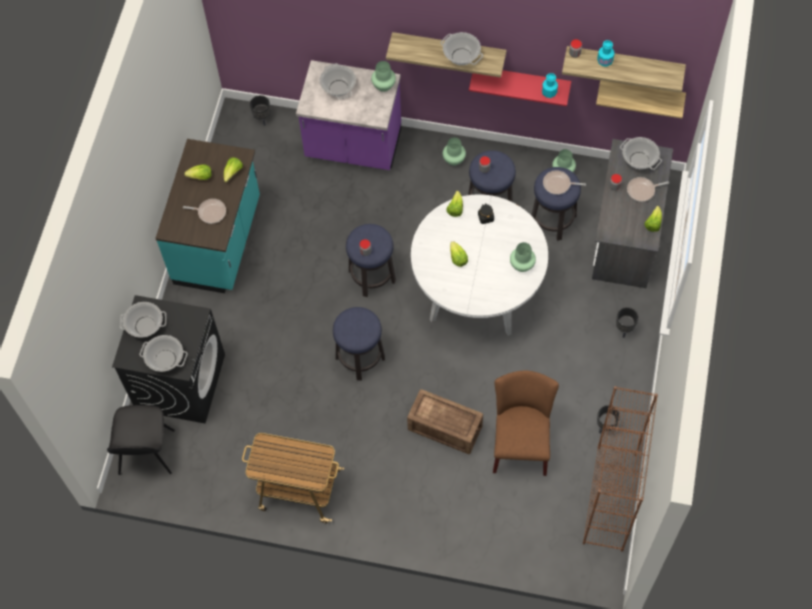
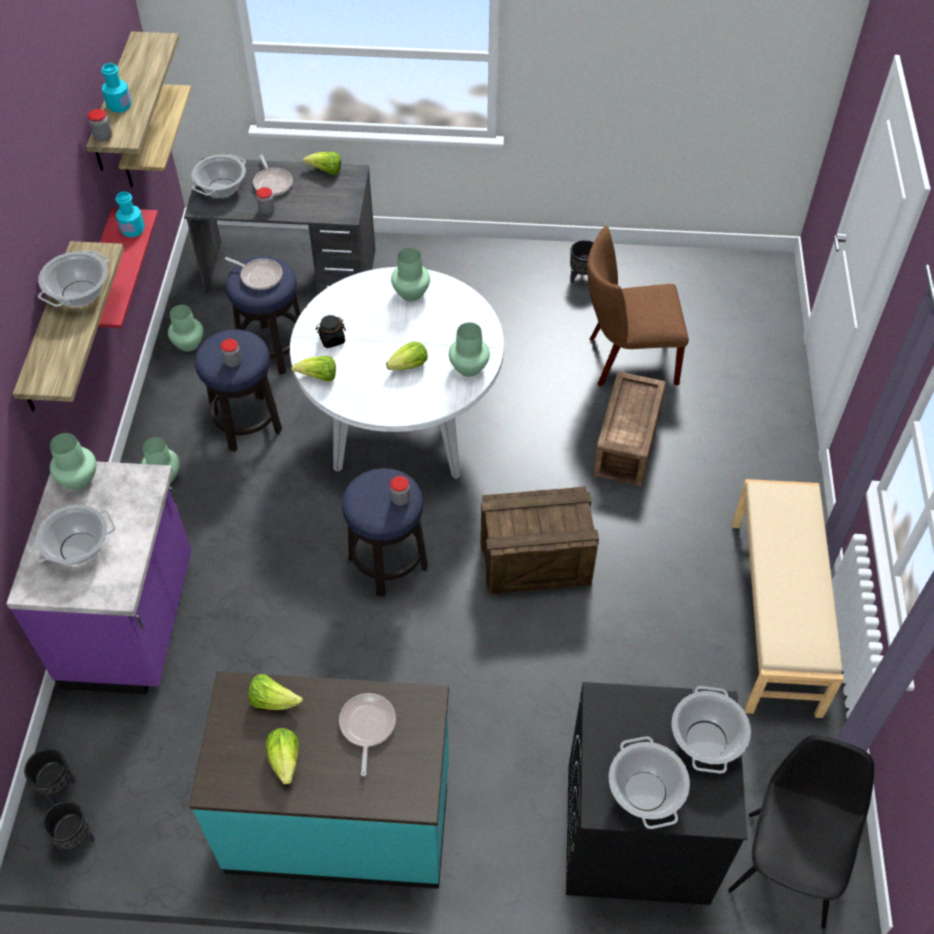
camera: 100 degrees left, 10 degrees down
(146, 454) = (787, 866): black chair -> black chair turned 60 degrees counterclockwise
(298, 489) = (776, 615): cart -> beige bench
(360, 358) = (536, 561): stool -> crate
(452, 291) = (468, 367): none -> green vase
(558, 184) = (259, 276): frying pan -> frying pan turned 60 degrees counterclockwise
(610, 499) = (679, 269): brown bookcase -> none
(624, 329) = (438, 268): black planter -> black planter (76, 840)

